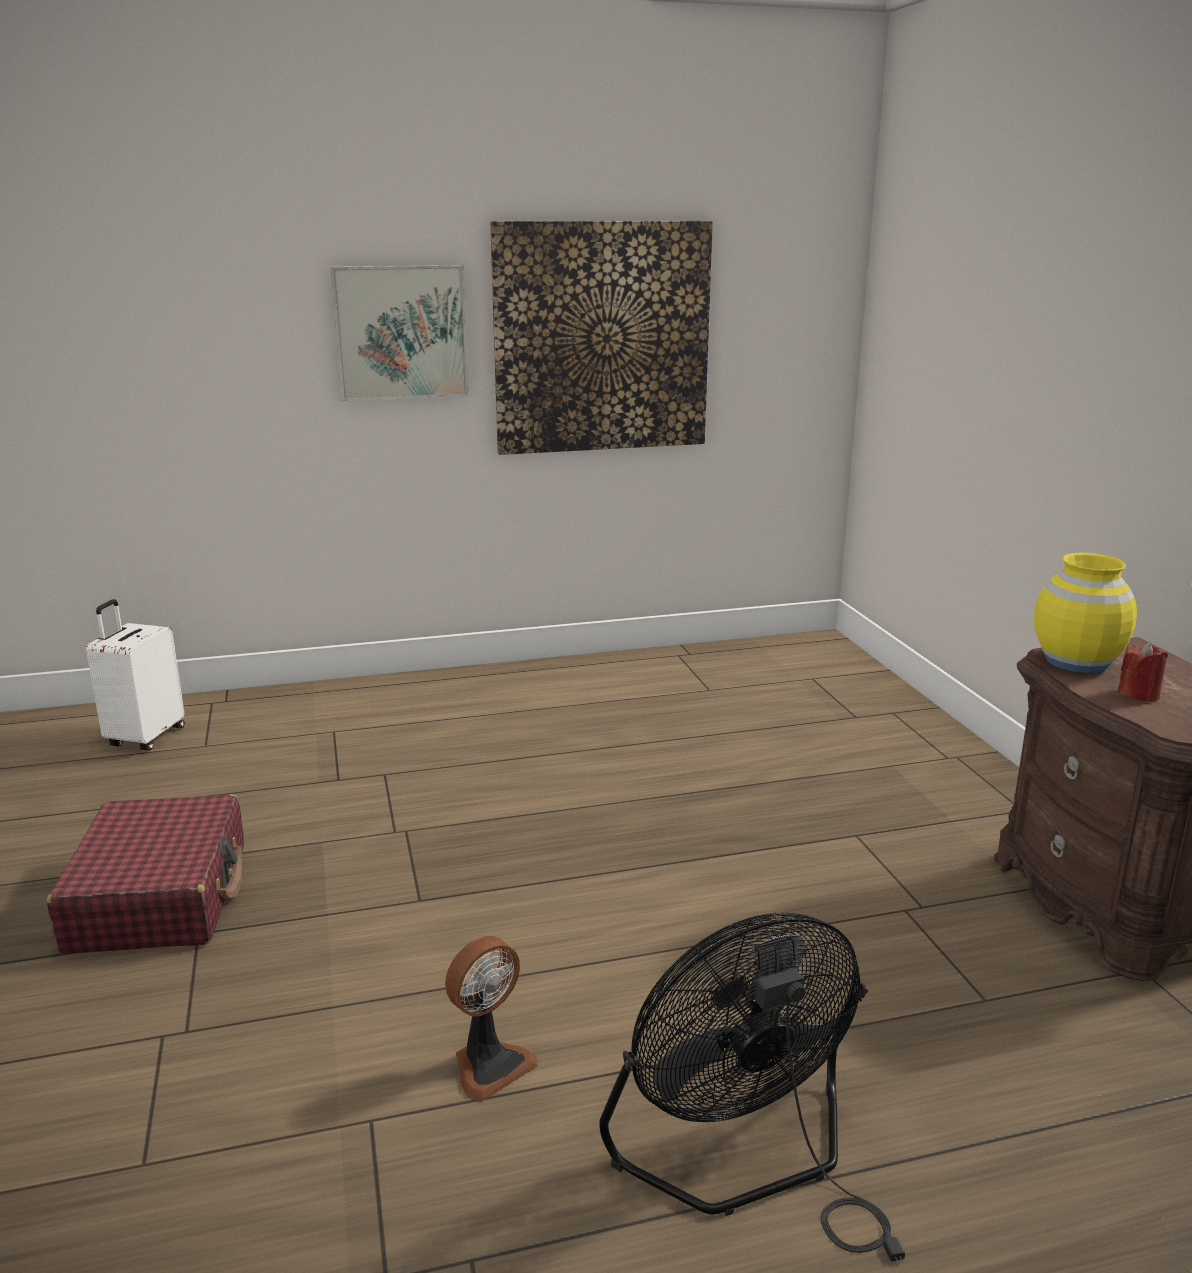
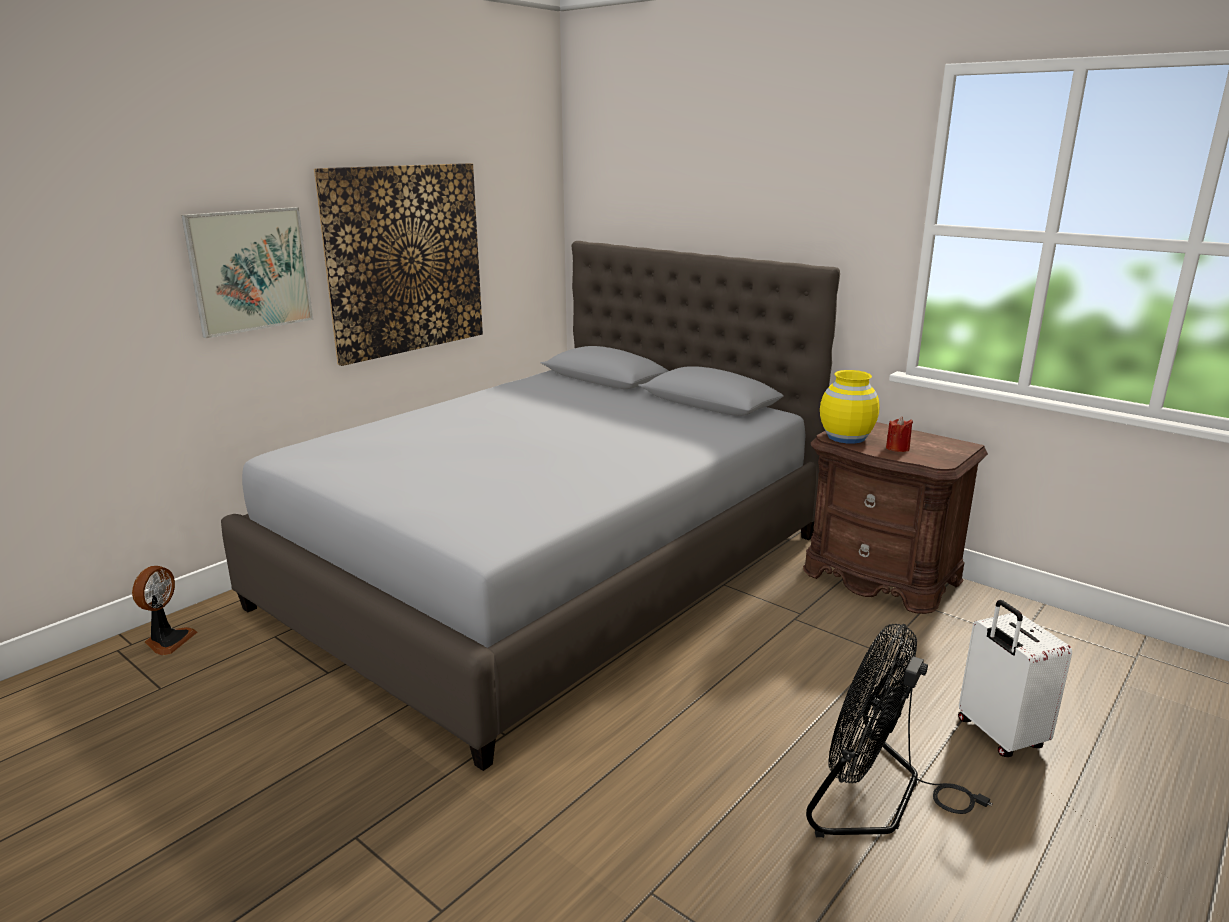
camera: 35 degrees left, 0 degrees up
(145, 737) = (82, 703): white suitcase -> white suitcase (998, 735)
(160, 897) = (282, 825): red suitcase -> none
(489, 1065) = (681, 817): fan -> fan (167, 641)
(663, 751) = (552, 570): none -> grey bed

